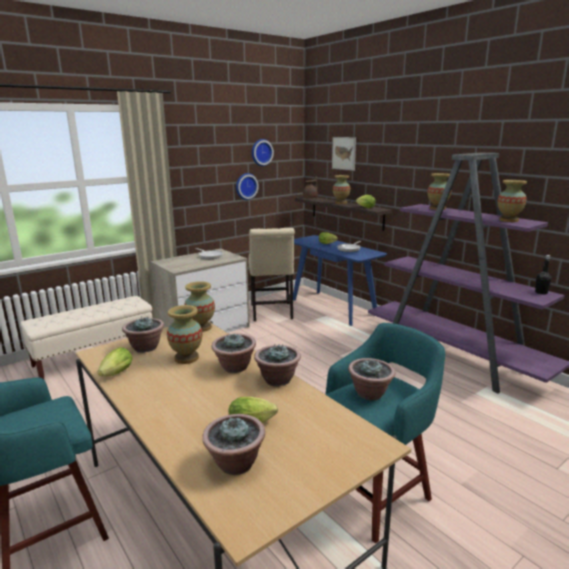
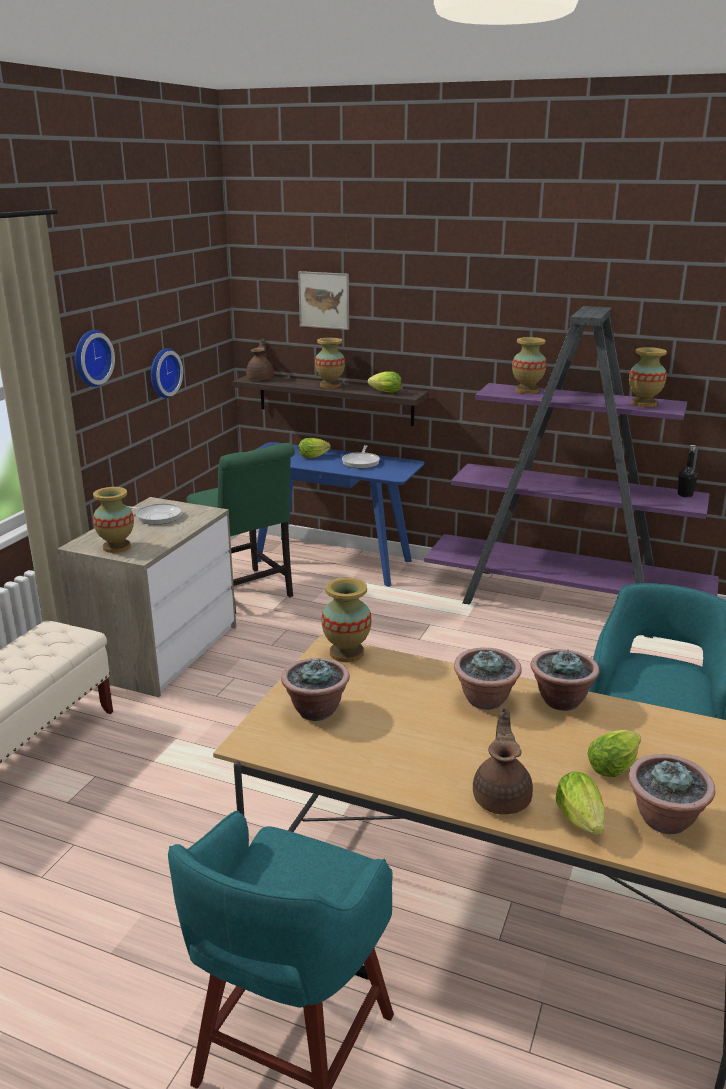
camera: 30 degrees left, 5 degrees up
(115, 375) = (340, 766): lettuce -> lettuce (581, 823)
(165, 416) = (502, 797): none -> brown teapot
(186, 358) = (401, 707): vase -> vase (116, 547)
(261, 152) = (178, 306): wall clock -> wall clock (90, 358)
(271, 313) = (246, 594): beige chair -> green chair
(370, 393) = (654, 684): potted plant -> none

